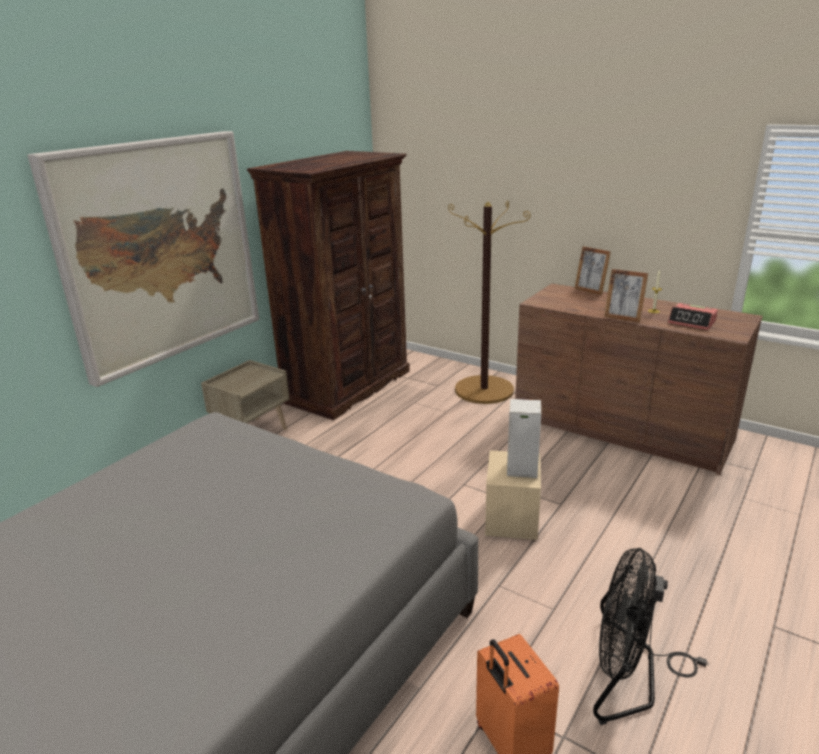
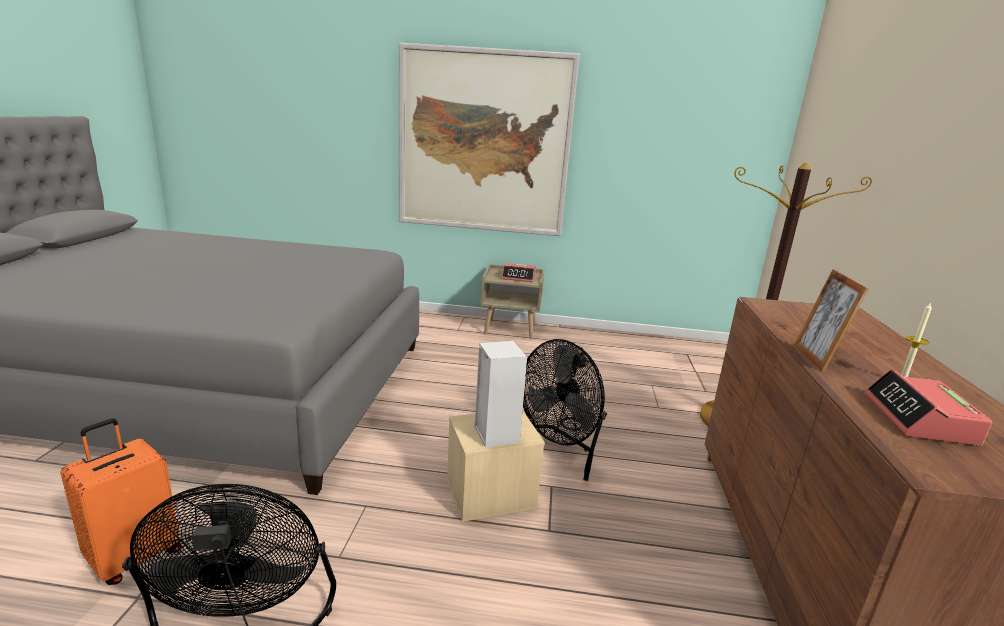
camera: 60 degrees right, 5 degrees down
(252, 378) = (519, 277): none -> alarm clock
(348, 386) = (634, 347): brown wardrobe -> none
(466, 470) = (558, 443): none -> black fan
(590, 291) = (886, 331): picture frame -> none

